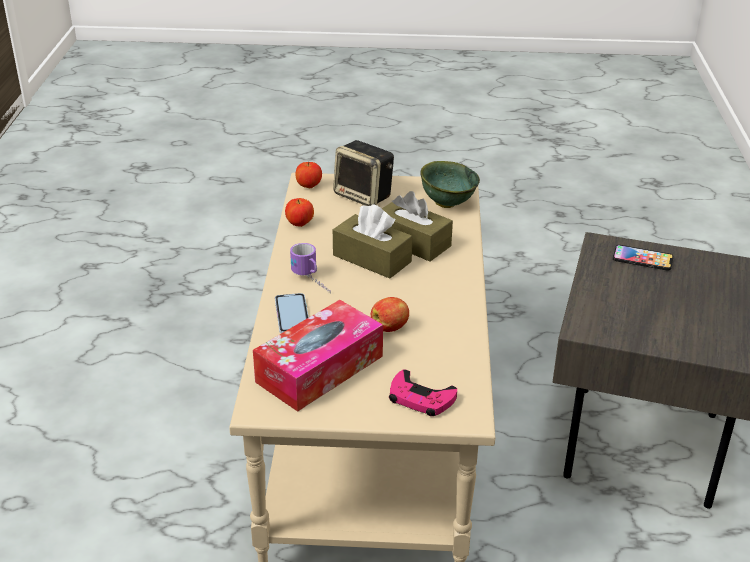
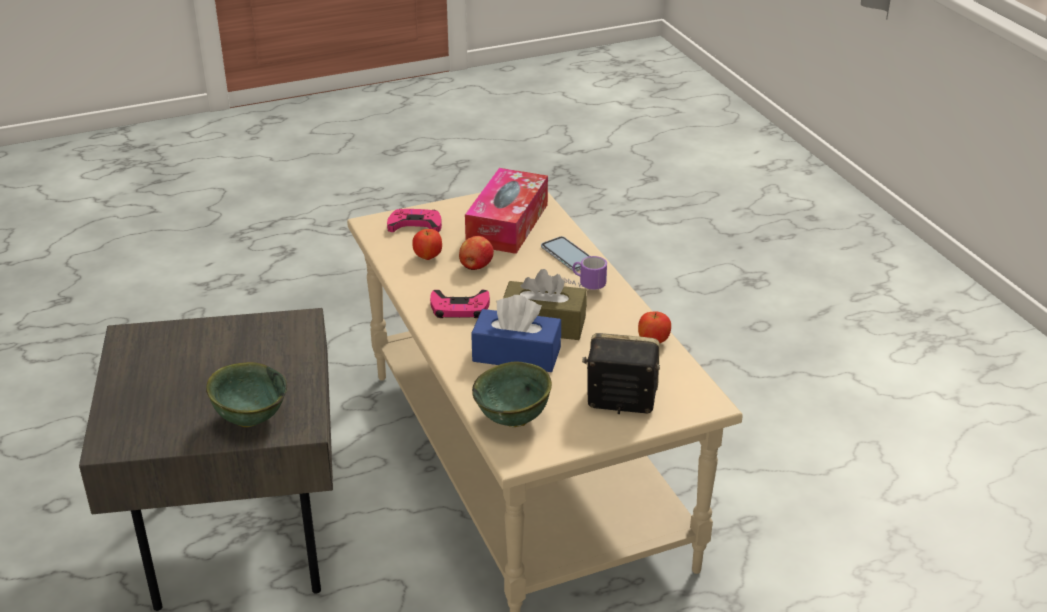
camera: 155 degrees right, 0 degrees up
(308, 186) = (697, 395): apple -> apple (428, 257)
(412, 242) = (516, 354): brown tissue box -> blue tissue box
(433, 290) = (459, 309): none -> pink game controller
(642, 259) = (250, 418): phone -> green bowl

